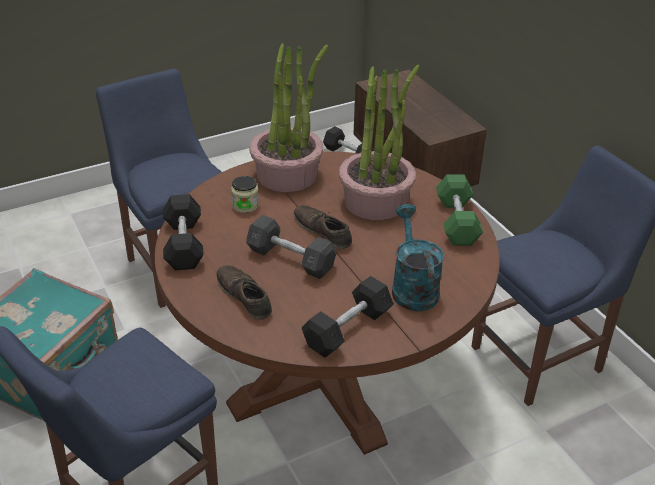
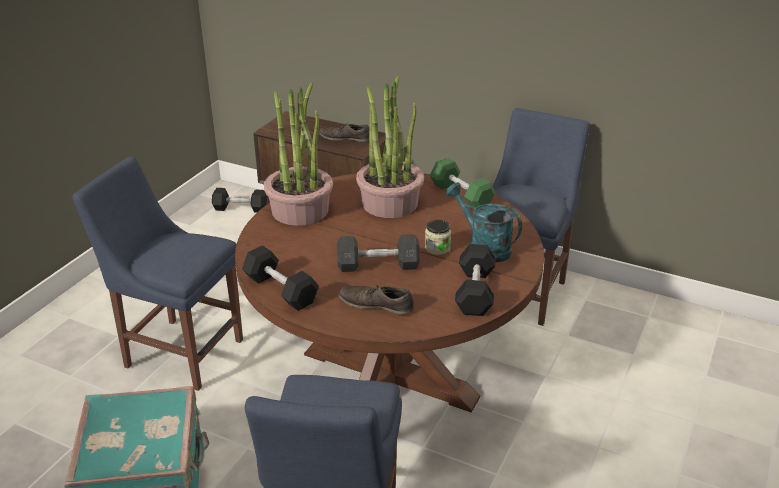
camera: 35 degrees left, 5 degrees down
(245, 205) = (295, 244): jar -> jar (437, 248)
(322, 231) = (377, 237): brown shoe -> brown shoe (345, 138)

